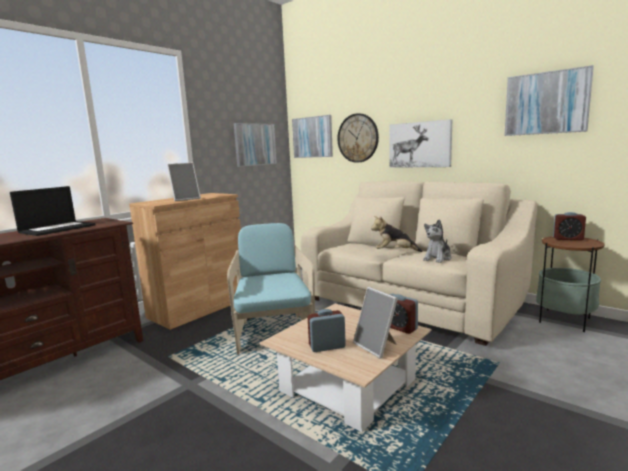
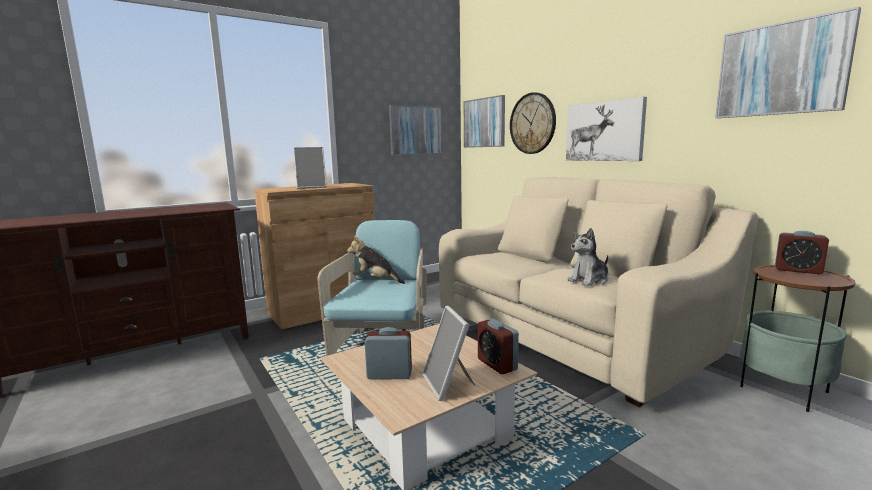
camera: 15 degrees right, 0 degrees up
(58, 228) = (166, 210): laptop -> none
(395, 252) = (539, 267): plush toy -> plush toy (376, 281)

